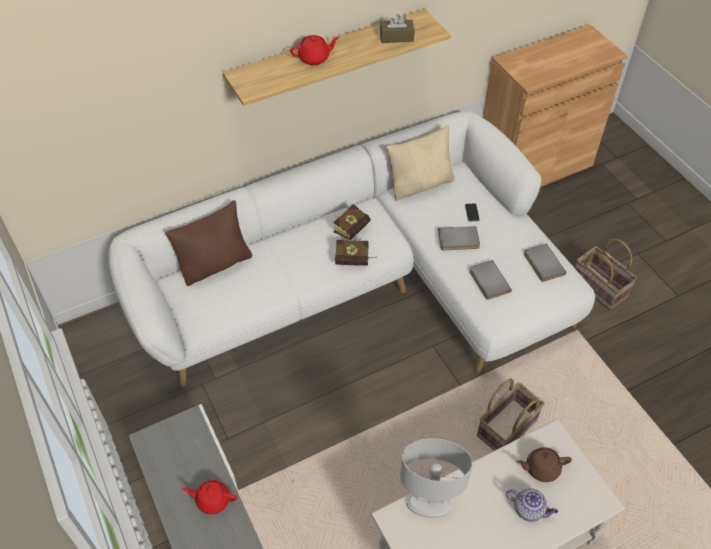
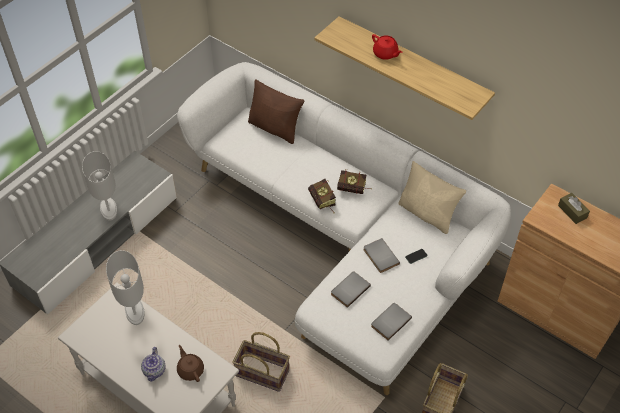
camera: 65 degrees right, 0 degrees up
(212, 500) = (108, 209): red teapot -> white table lamp
(396, 37) = (444, 88): brown tissue box -> brown tissue box (572, 212)

